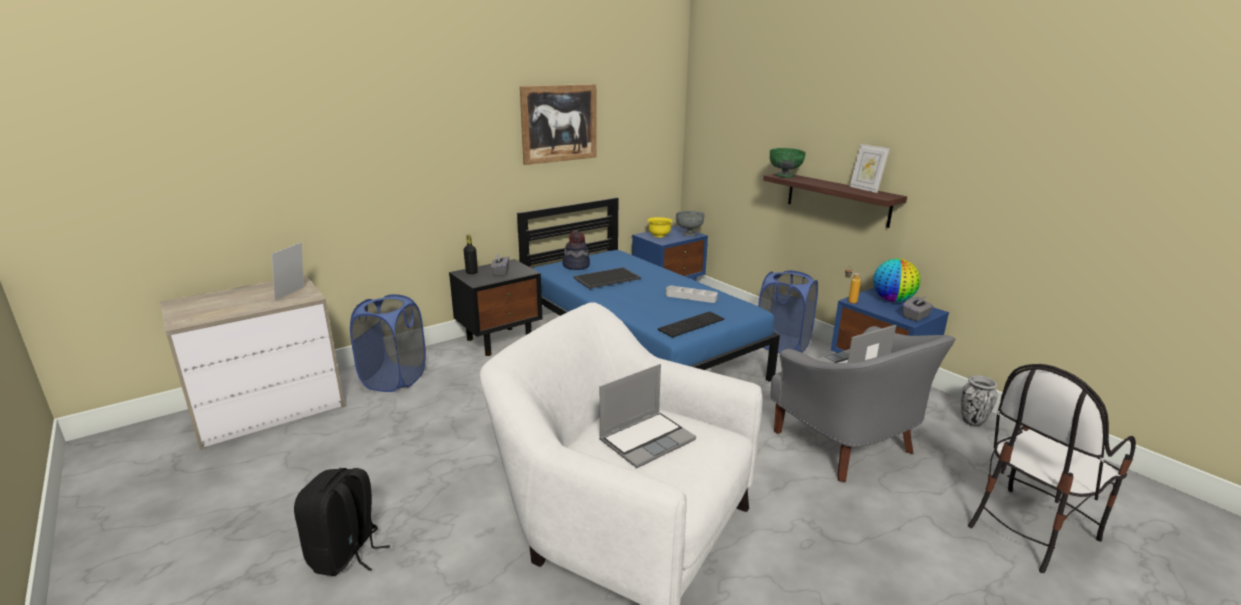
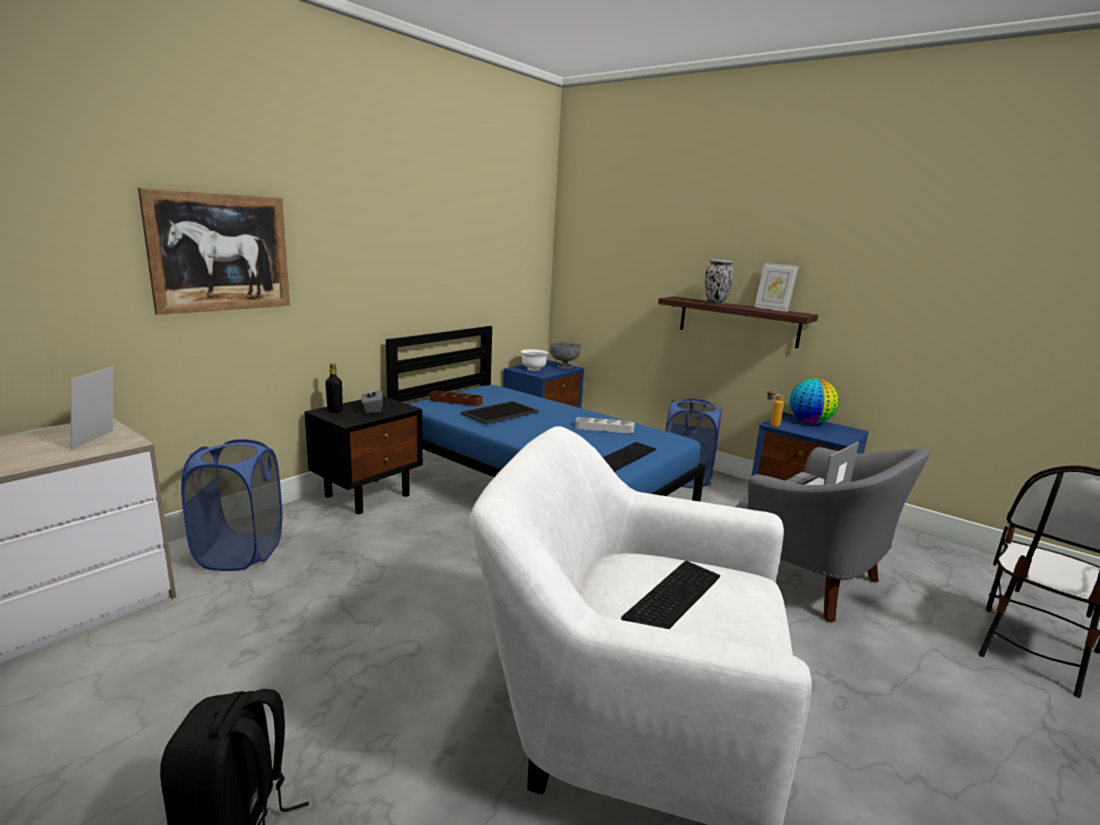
camera: 15 degrees left, 5 degrees down
(559, 123) = (432, 237): picture -> picture (221, 252)
(576, 266) = (456, 401): hat -> brown tray
(647, 439) = (672, 595): laptop -> keyboard
(659, 235) = (533, 369): yellow bowl -> white bowl
(784, 176) = (680, 299): green bowl -> none
(916, 317) = (844, 437): grey tissue box -> none
(972, 422) = (907, 542): vase -> vase (715, 303)

